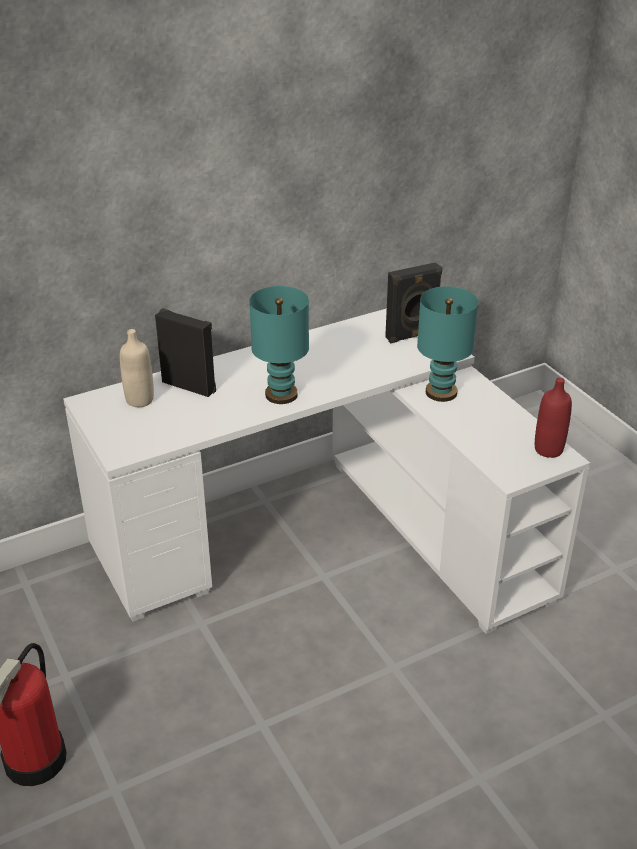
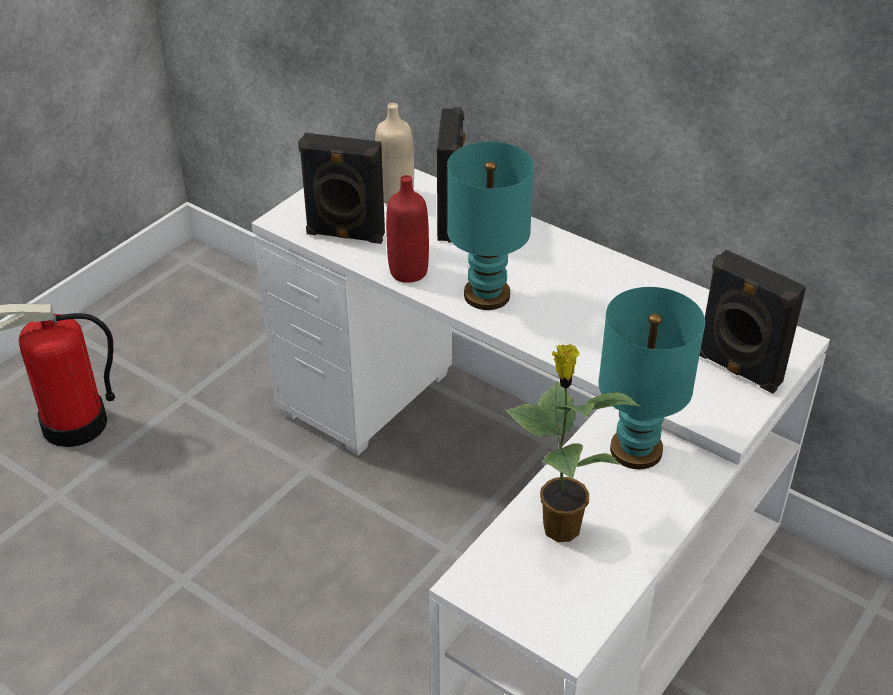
camera: 65 degrees right, 5 degrees up
(165, 433) = (345, 235): none -> black speaker
(483, 435) = (559, 526): none -> potted plant
(548, 449) = (574, 614): red bottle -> red bottle (408, 272)

